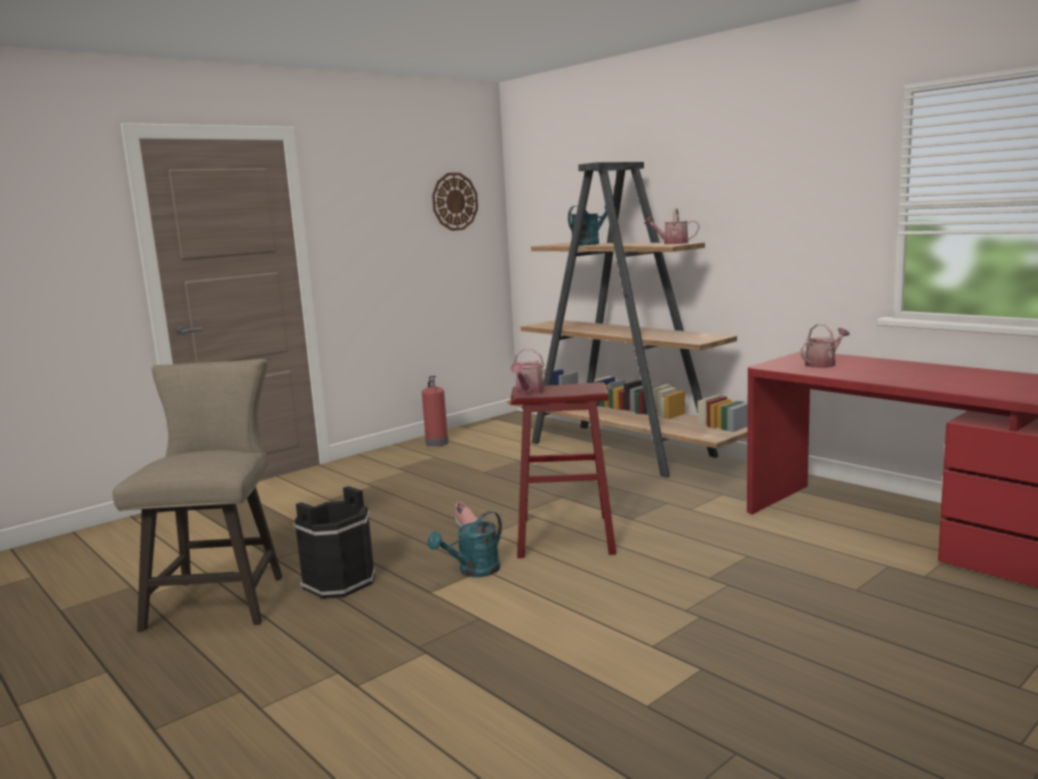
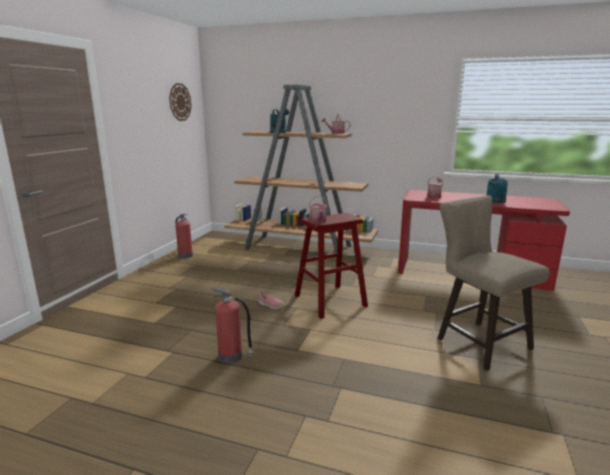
camera: 30 degrees left, 5 degrees up
(221, 597) = (159, 387): beige stool -> beige stool (477, 341)
(338, 582) = (231, 356): black bucket -> fire extinguisher
(473, 571) = (306, 331): turquoise watering can -> turquoise watering can (496, 201)

